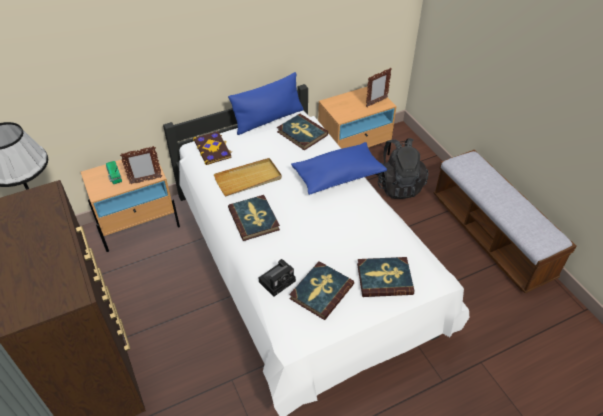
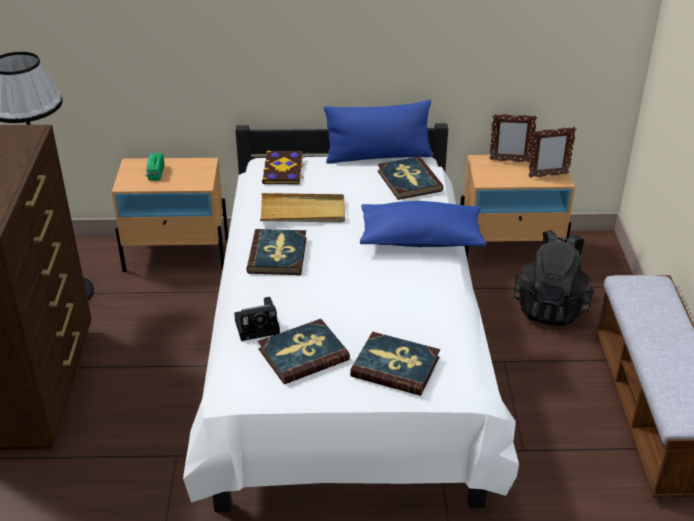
camera: 25 degrees right, 10 degrees down
(145, 180) = (187, 186): picture frame -> picture frame (509, 161)

